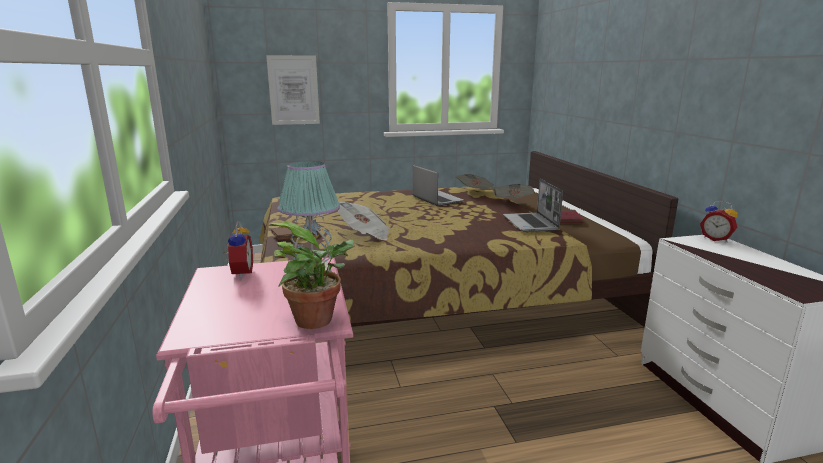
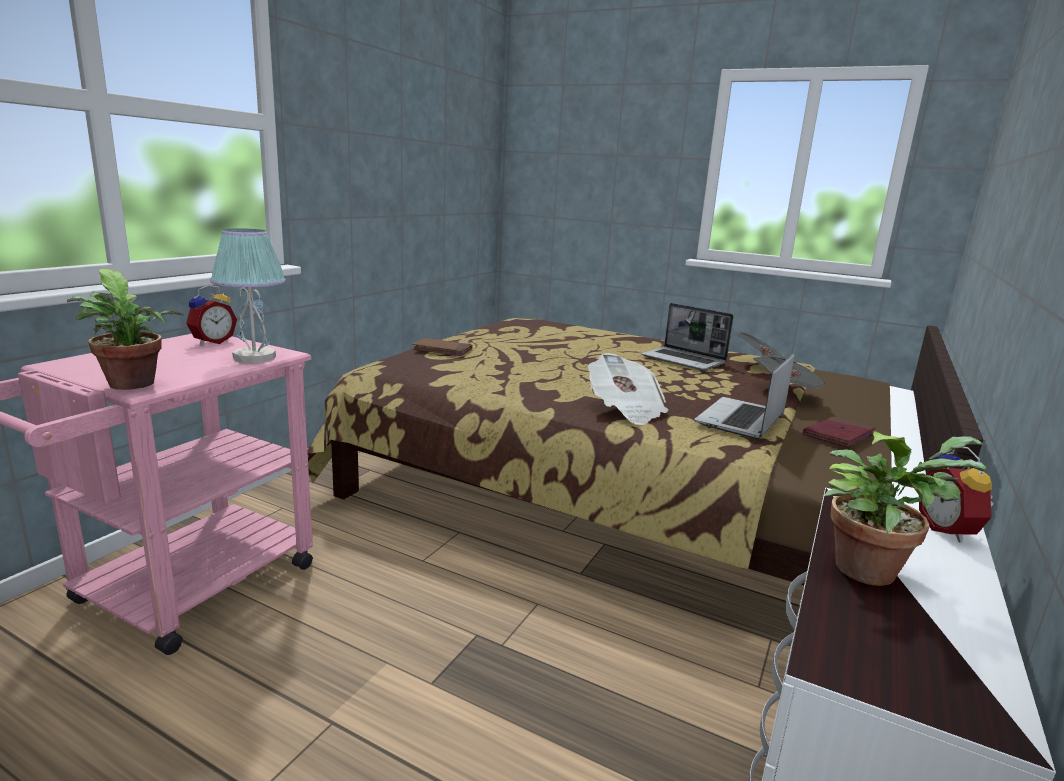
camera: 40 degrees right, 0 degrees up
(293, 90) = (581, 189): picture -> none
(365, 234) = (502, 369): newspaper -> newspaper (625, 410)
(436, 199) = (684, 360): laptop -> laptop turned 120 degrees clockwise
(735, 261) = (869, 567): none -> potted plant

